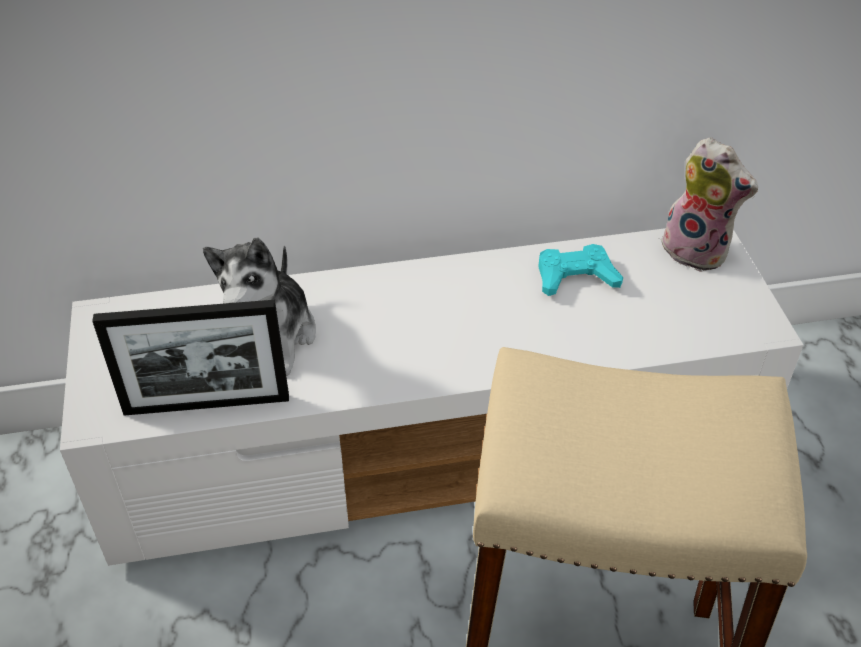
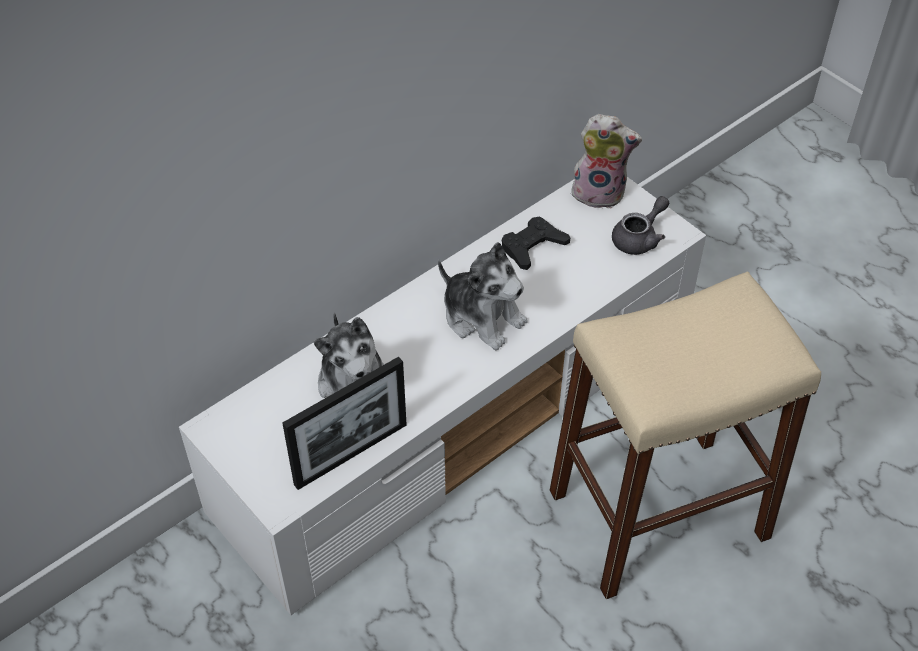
camera: 30 degrees left, 5 degrees up
(462, 325) = (482, 317): none -> plush toy
(575, 276) = (532, 247): turquoise game controller -> black game controller
(712, 316) = (639, 238): none -> grey teapot

